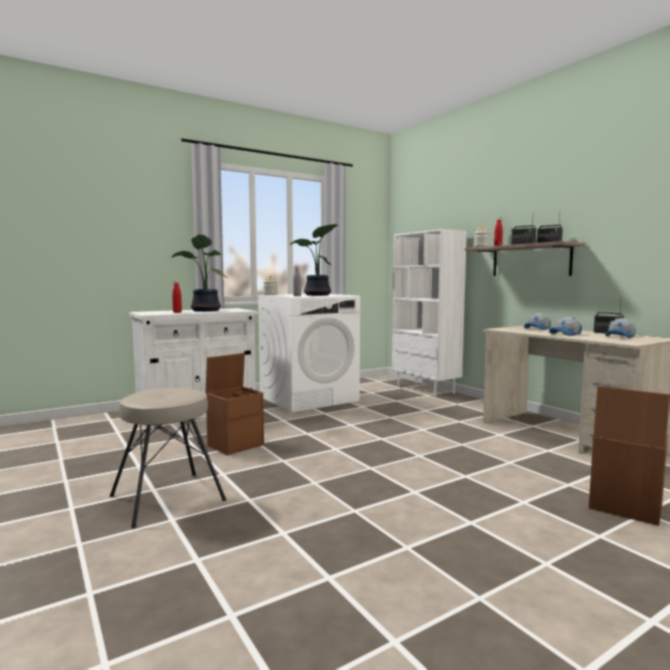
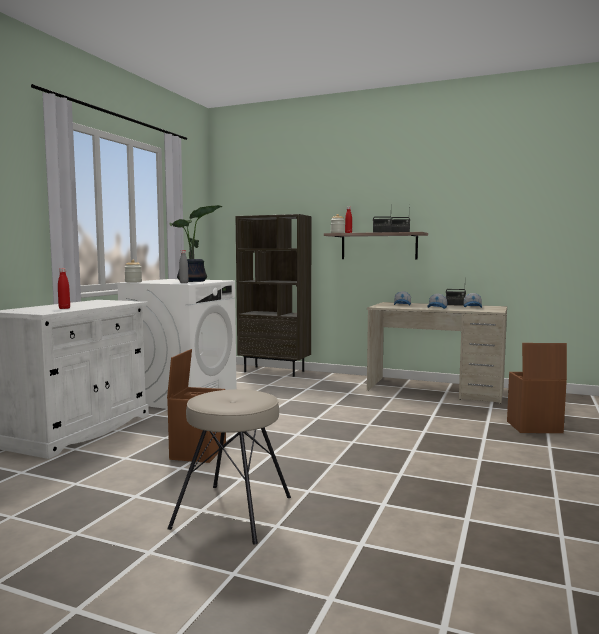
camera: 35 degrees left, 0 degrees up
(204, 311) = (84, 304): potted plant -> none
(426, 390) = (275, 371): white bookcase -> brown bookcase

